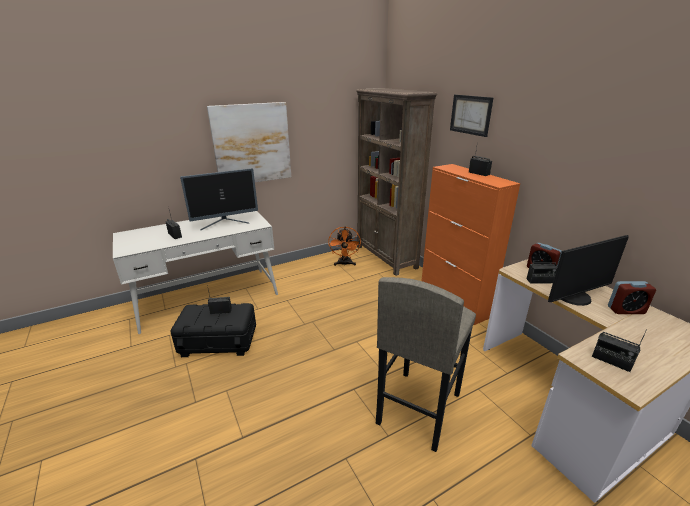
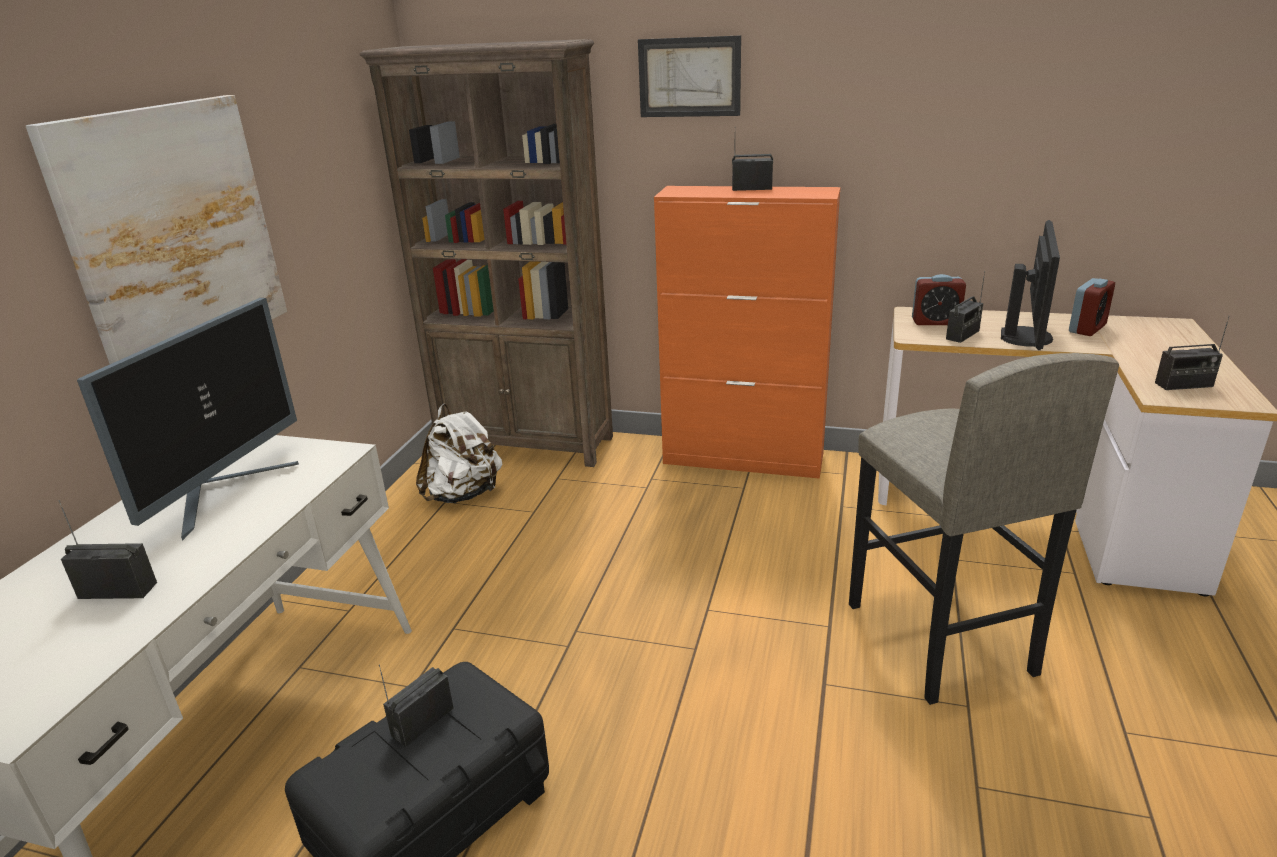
camera: 45 degrees left, 0 degrees up
(344, 264) = (463, 494): orange fan -> white backpack

